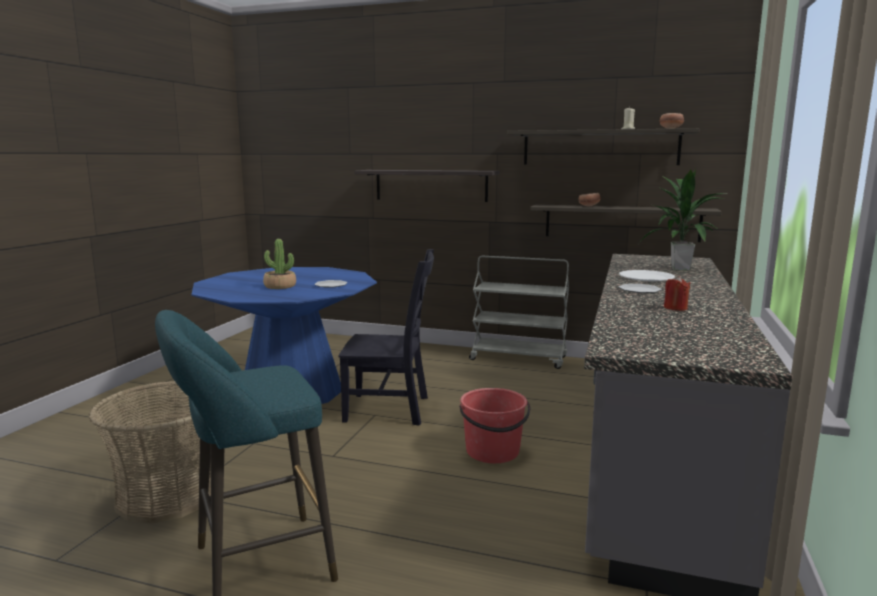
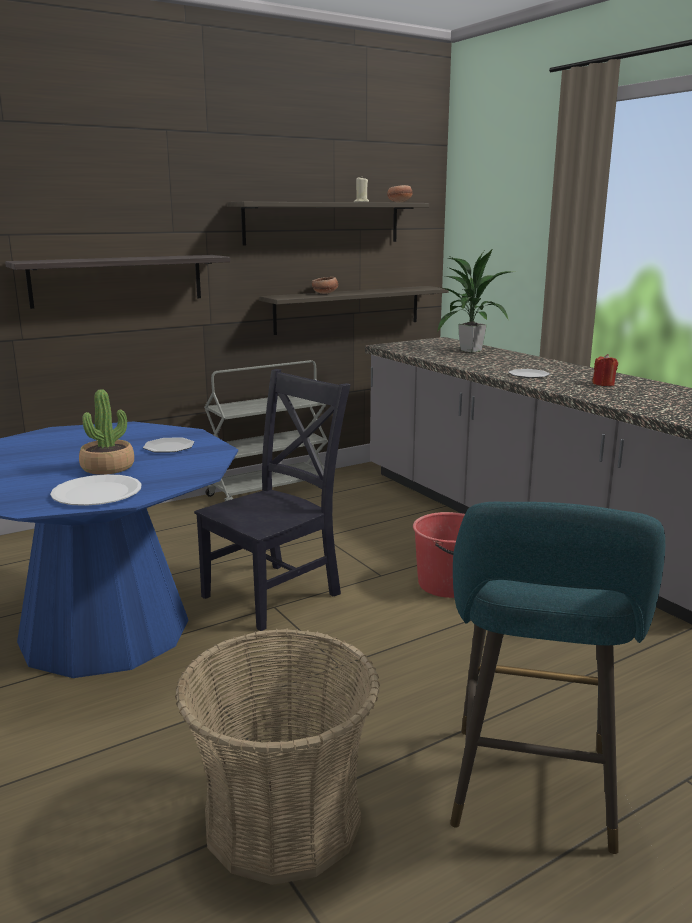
camera: 50 degrees left, 5 degrees up
(646, 277) = (485, 363): white plate -> white plate (97, 493)

